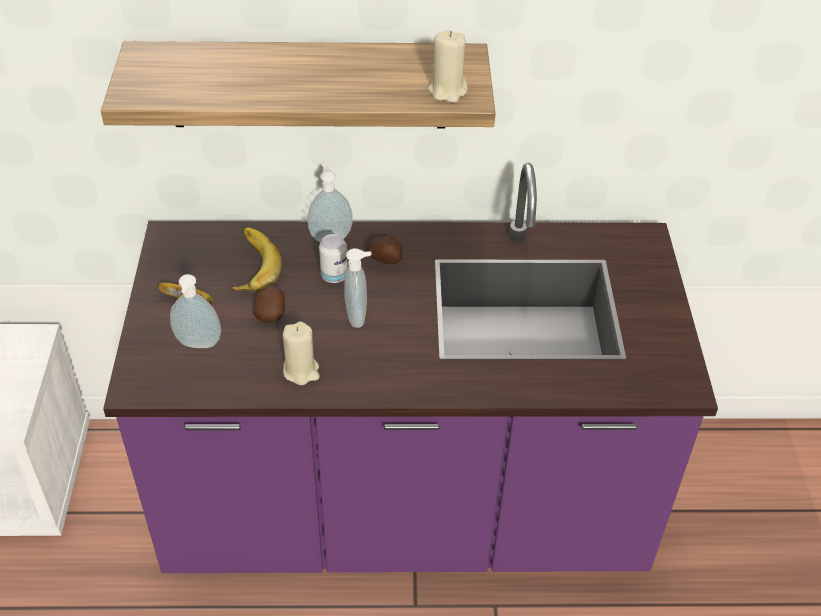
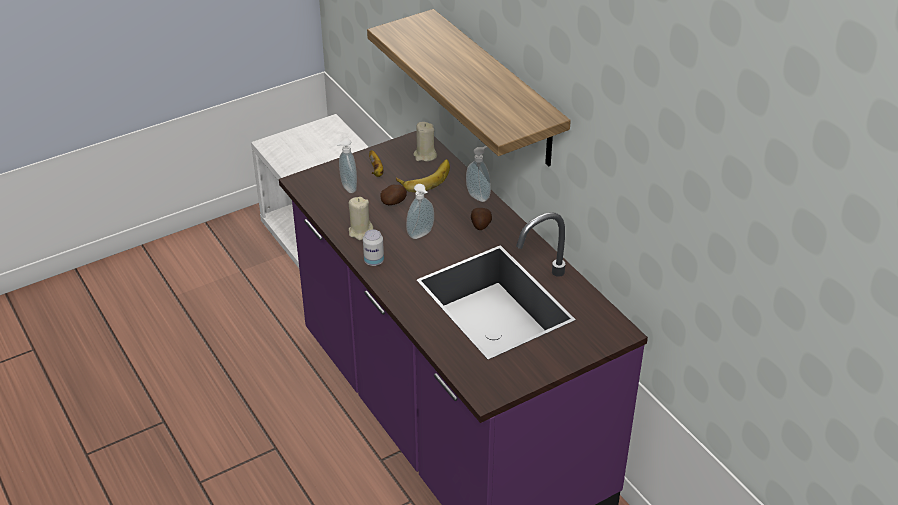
camera: 60 degrees right, 5 degrees down
(334, 276) = (446, 212): can -> can (374, 261)
(448, 91) = (501, 123): beige candle -> beige candle (425, 155)

